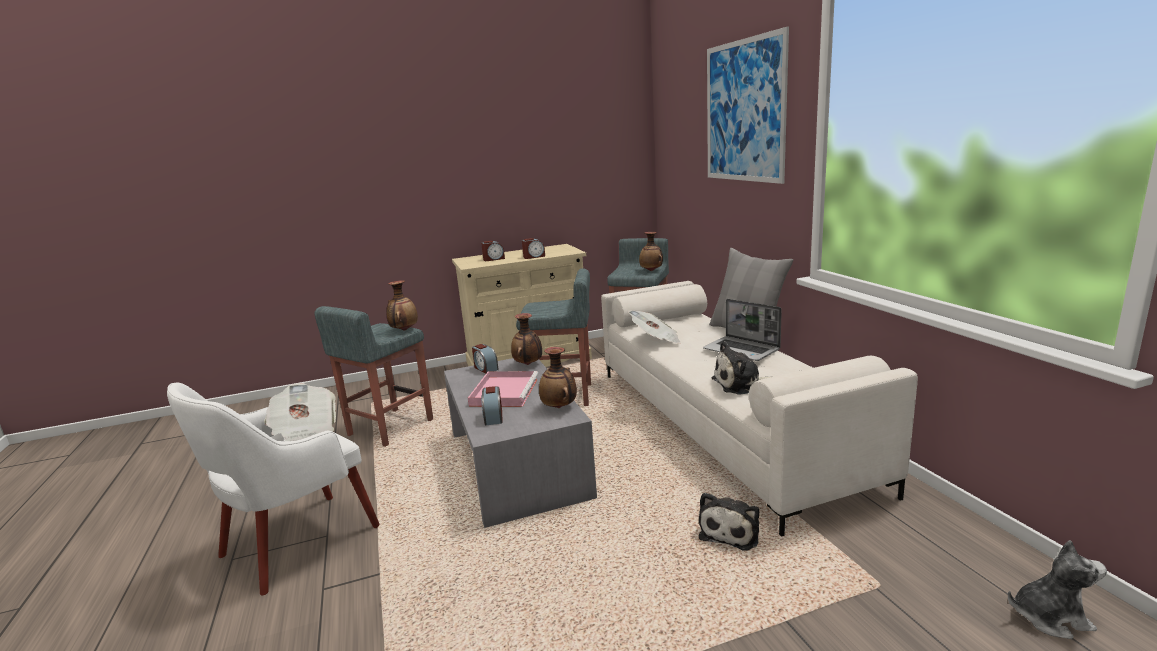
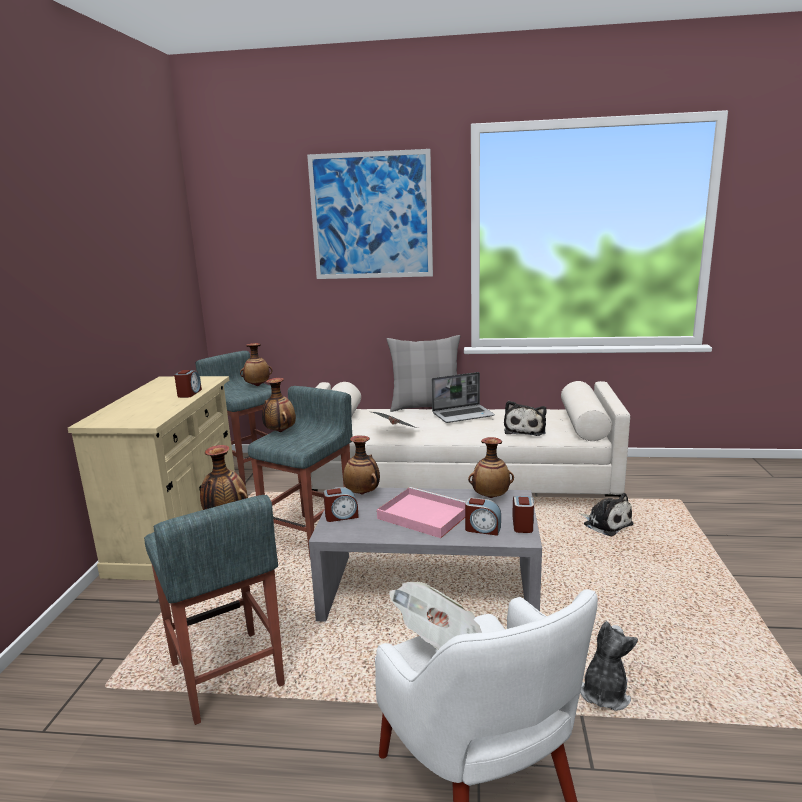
camera: 65 degrees left, 0 degrees up
(493, 259) = (145, 409): alarm clock -> alarm clock (523, 524)
(554, 301) = (280, 431): none -> vase
(1049, 617) = (714, 474): plush toy -> plush toy (604, 693)

